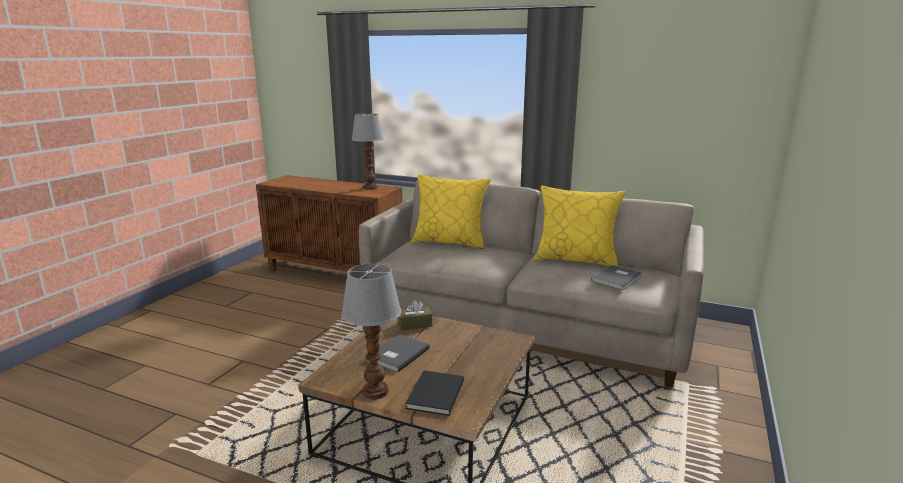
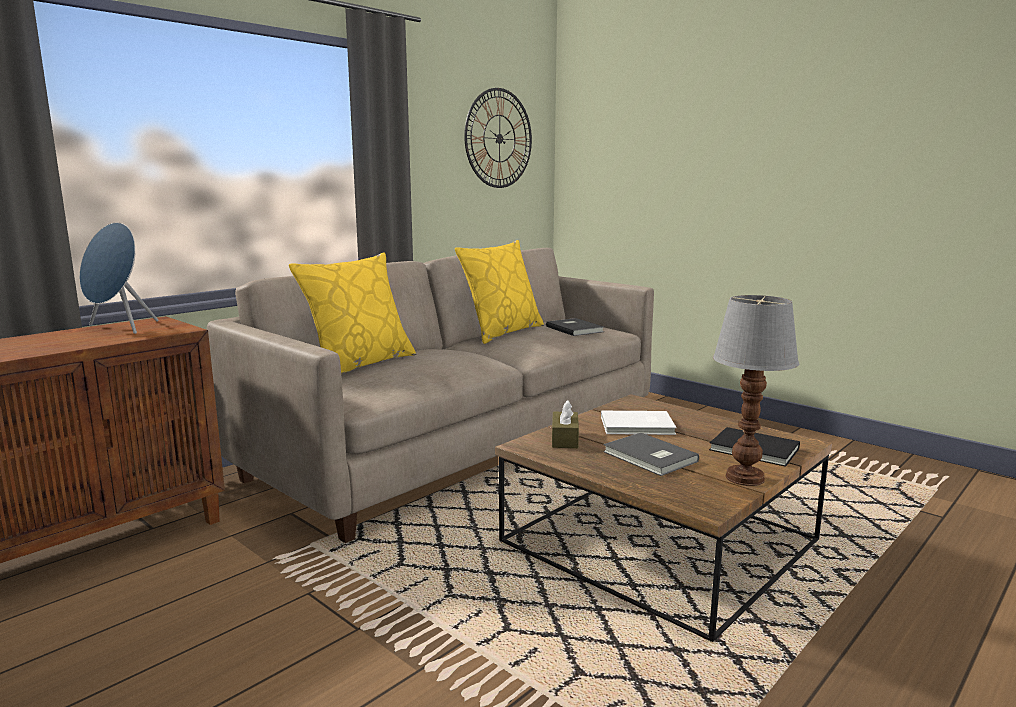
camera: 70 degrees left, 5 degrees down
(370, 188) = (120, 328): table lamp -> blue speaker
(457, 345) = (638, 426): none -> white book
(698, 95) = (499, 138): none -> wall clock

